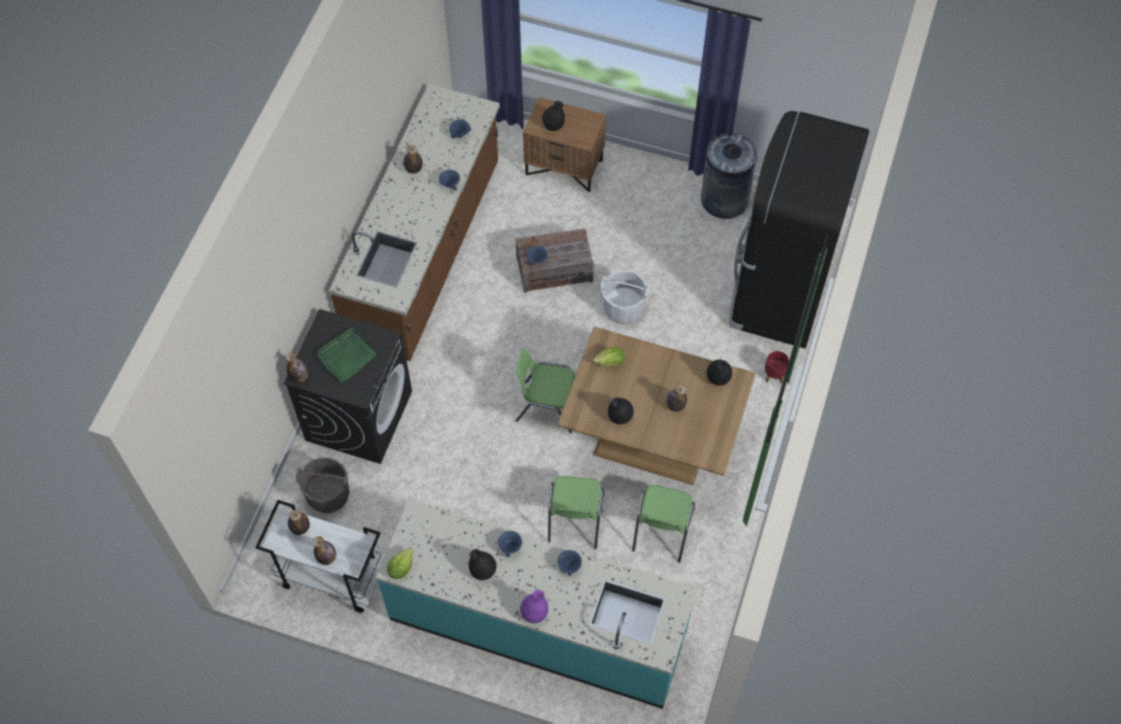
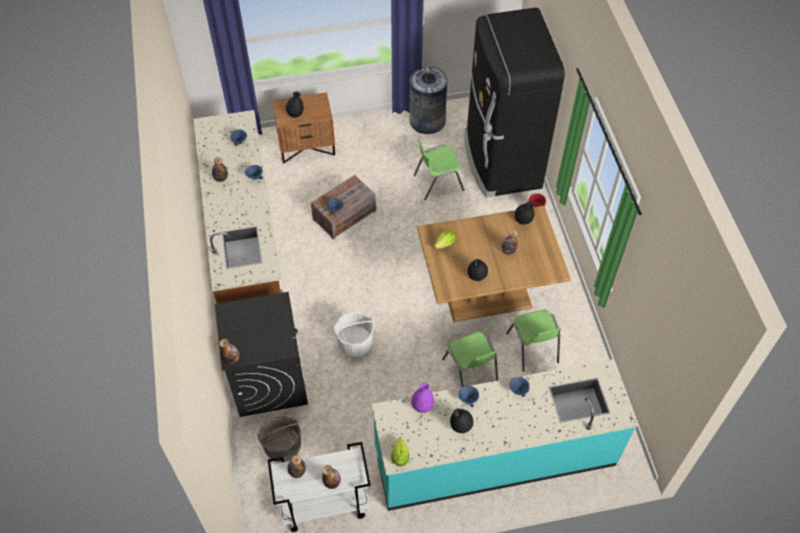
camera: 30 degrees left, 5 degrees down
(346, 356) = (258, 327): green tray -> none
(534, 613) = (517, 436): purple vase -> purple vase (422, 406)
(547, 405) = (400, 305): green chair -> green chair (437, 182)
(623, 308) = (408, 218): white bucket -> white bucket (355, 344)

